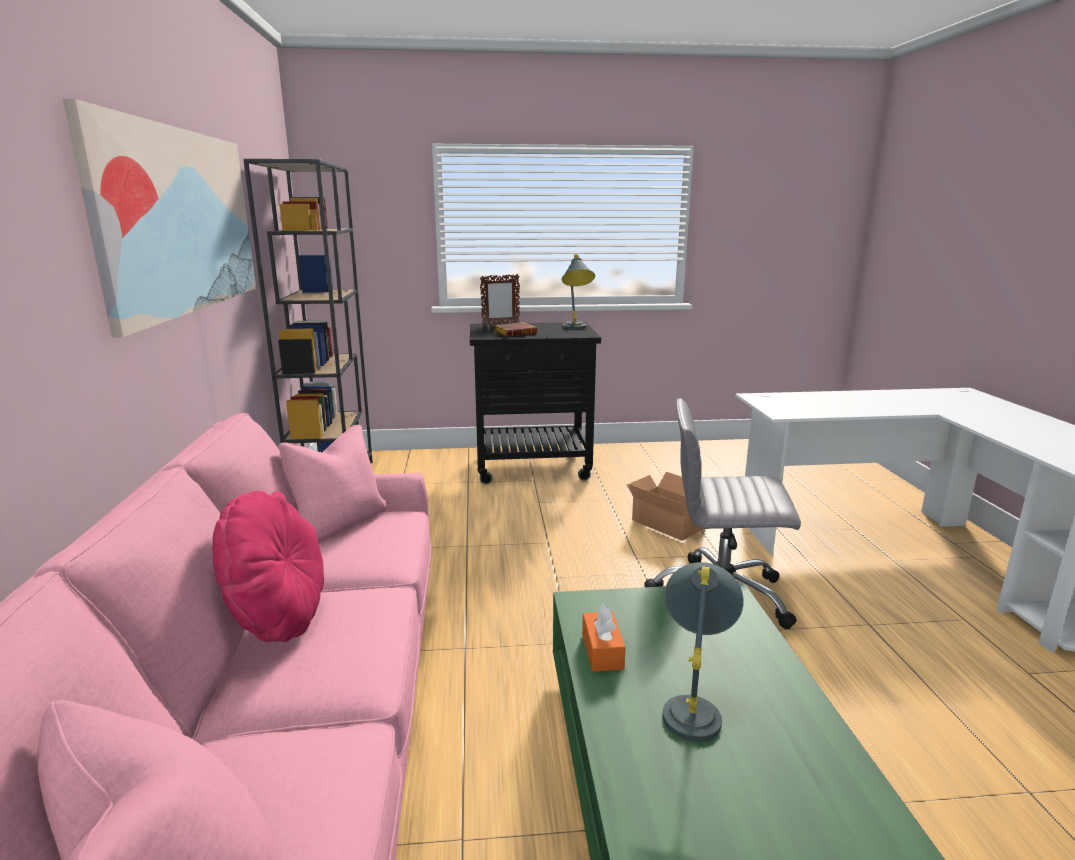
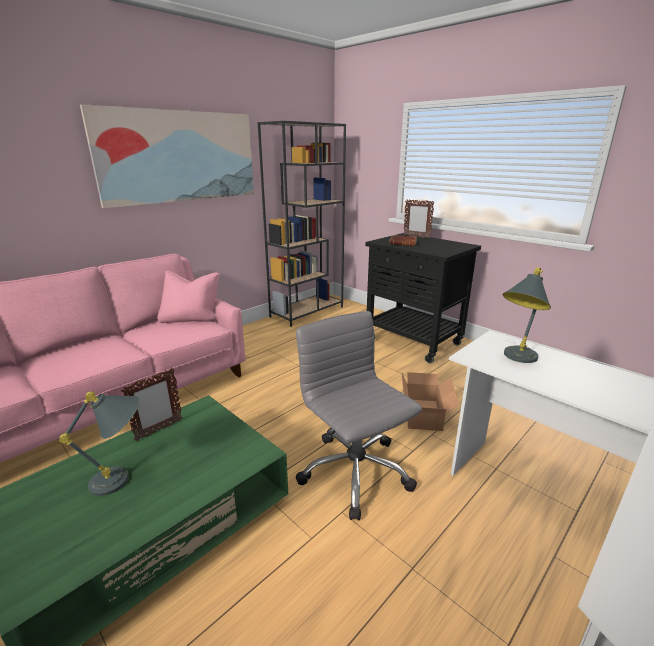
camera: 50 degrees right, 5 degrees up
(281, 621) = (91, 343): pink pillow -> none
(575, 328) = (453, 248): grey table lamp -> grey table lamp (515, 359)
(602, 651) = (159, 430): orange tissue box -> picture frame

